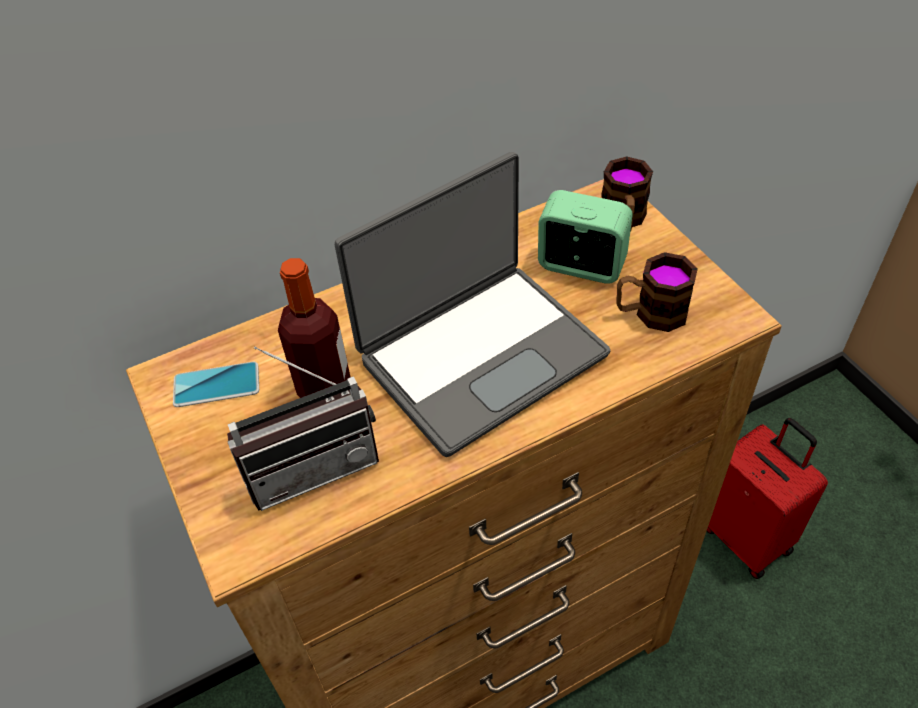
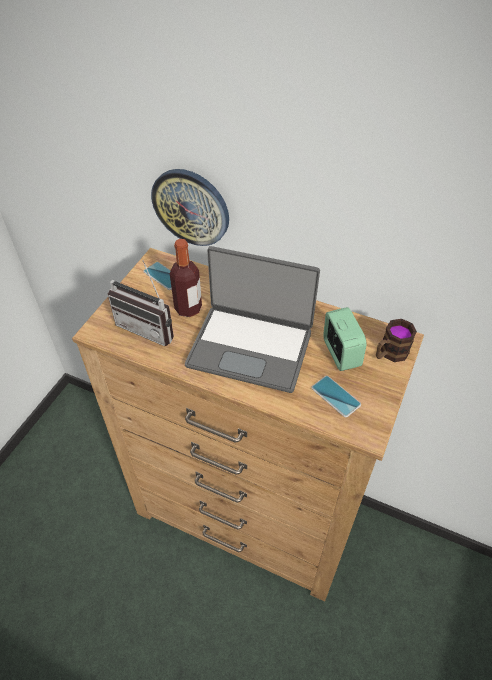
camera: 50 degrees right, 0 degrees up
(181, 231) = (191, 207): none -> wall clock
(650, 313) = (335, 396): mug -> phone
(746, 537) = (423, 609): red suitcase -> none

